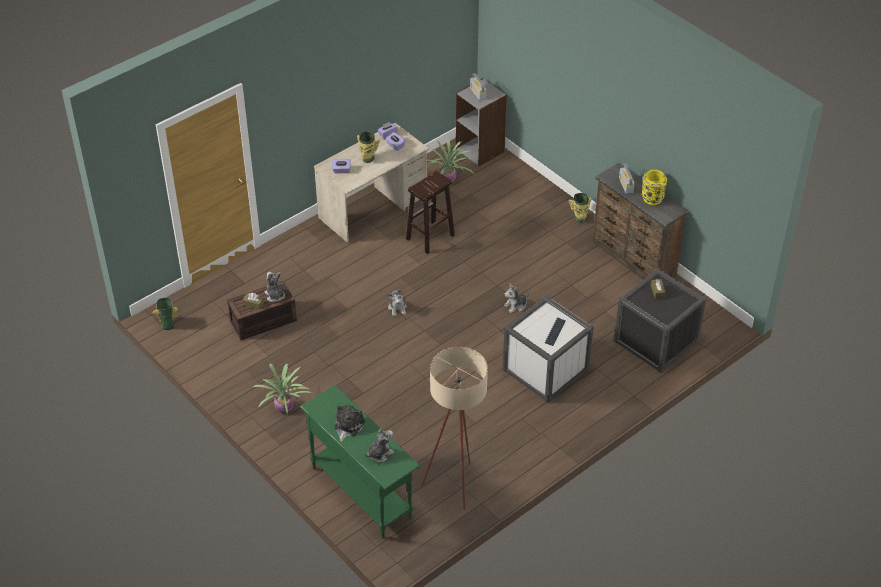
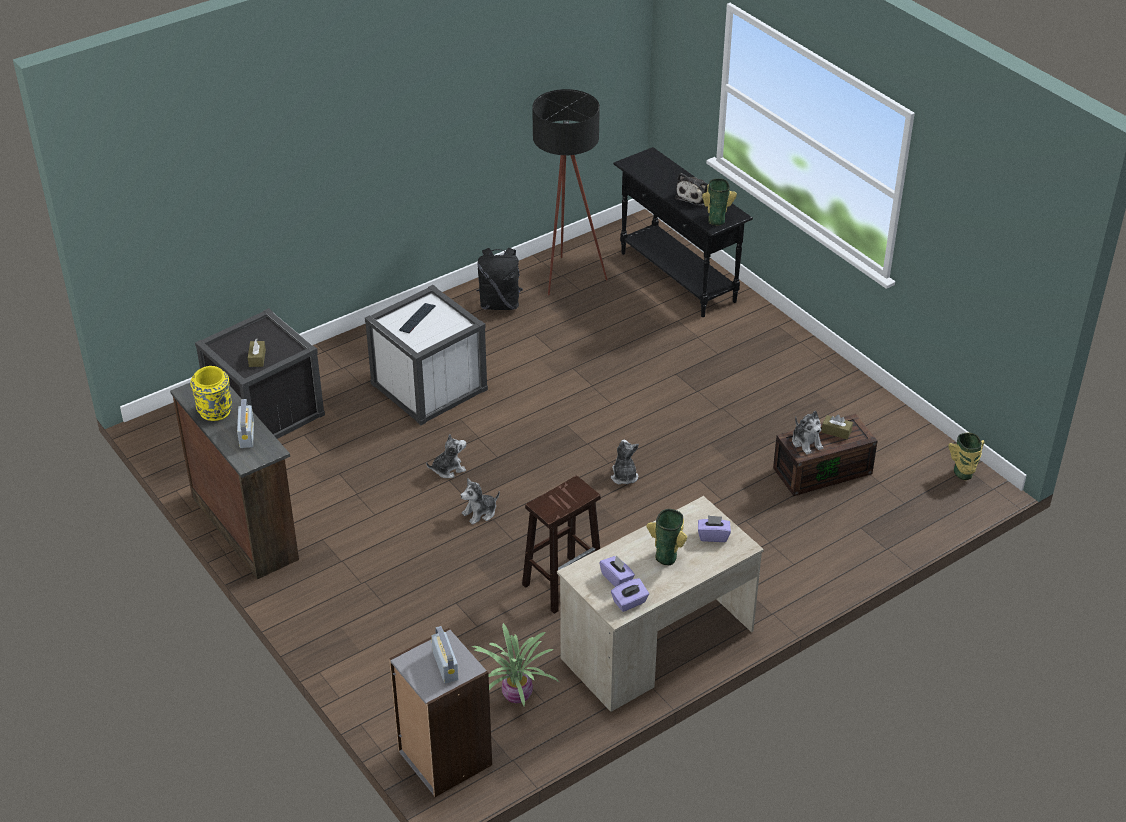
camera: 175 degrees left, 5 degrees down
(285, 407) = (777, 364): potted plant -> none
(361, 492) = (677, 277): green console table -> black console table
(379, 453) = (658, 172): plush toy -> plush toy (480, 513)
(456, 482) = (566, 281): beige floor lamp -> black floor lamp
(508, 452) = (500, 304): none -> black backpack
(579, 219) = (304, 601): vase -> vase (716, 219)

